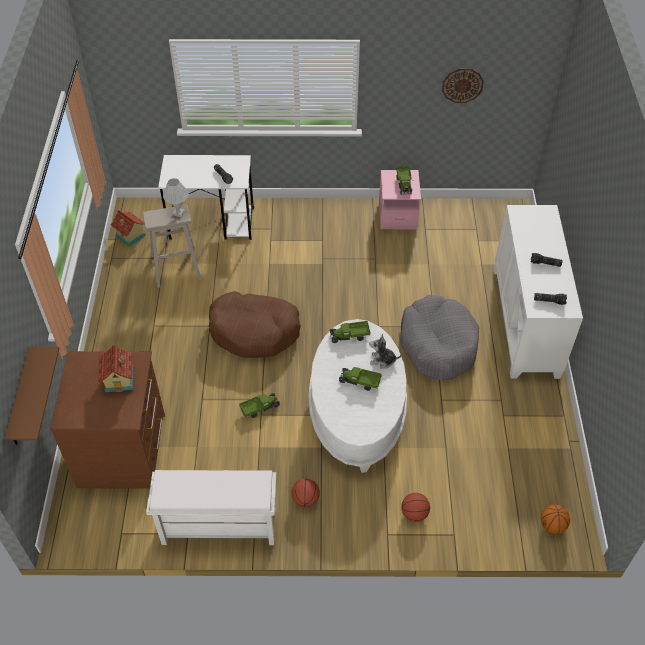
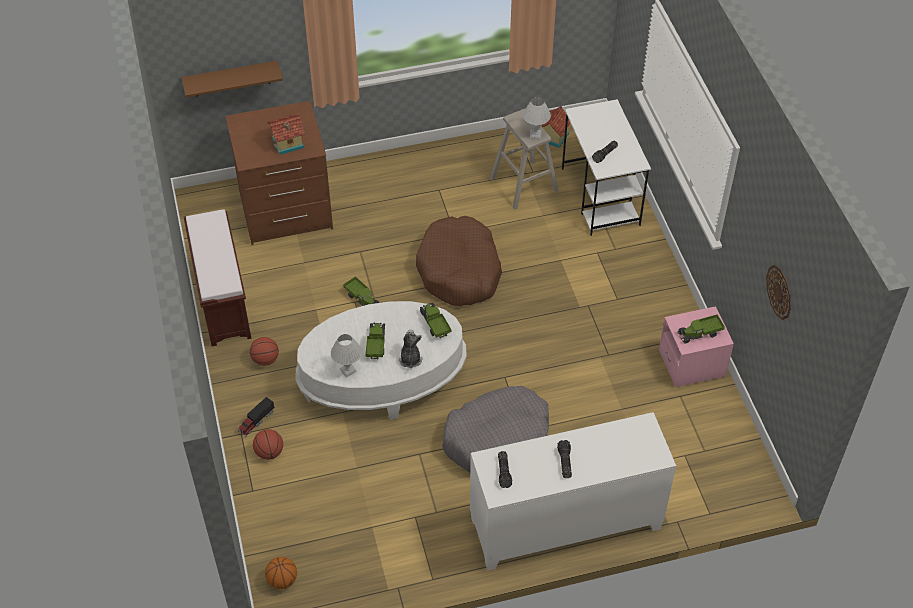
camera: 75 degrees right, 0 degrees up
(218, 526) = (222, 300): white bench -> brown bench
(376, 519) = (256, 421): none -> toy truck
(383, 408) = (348, 370): none -> white table lamp

